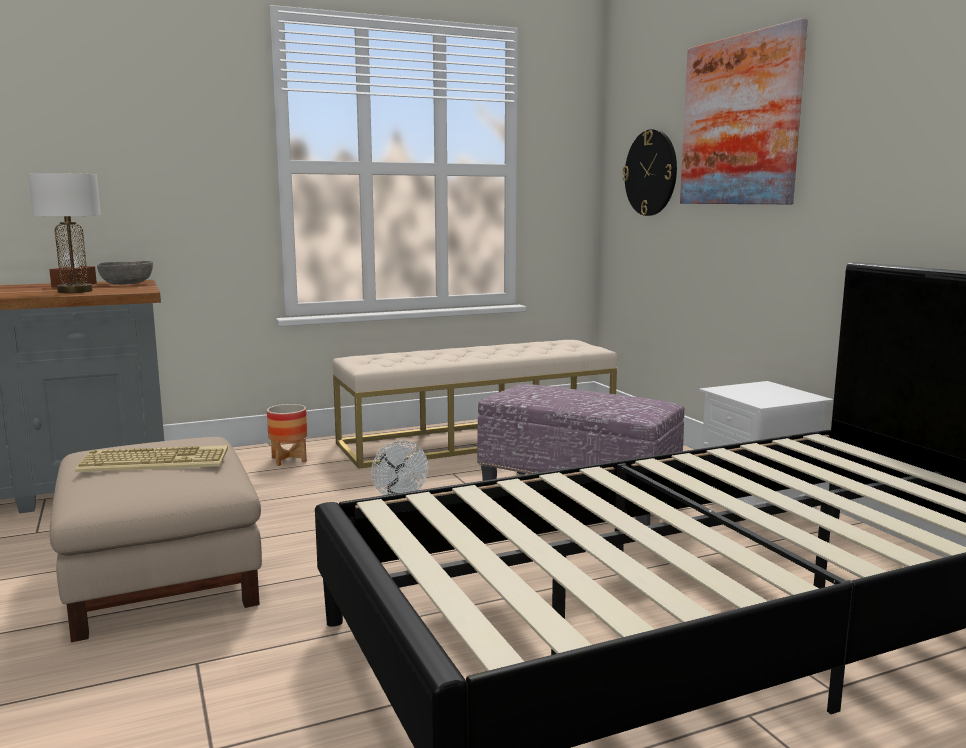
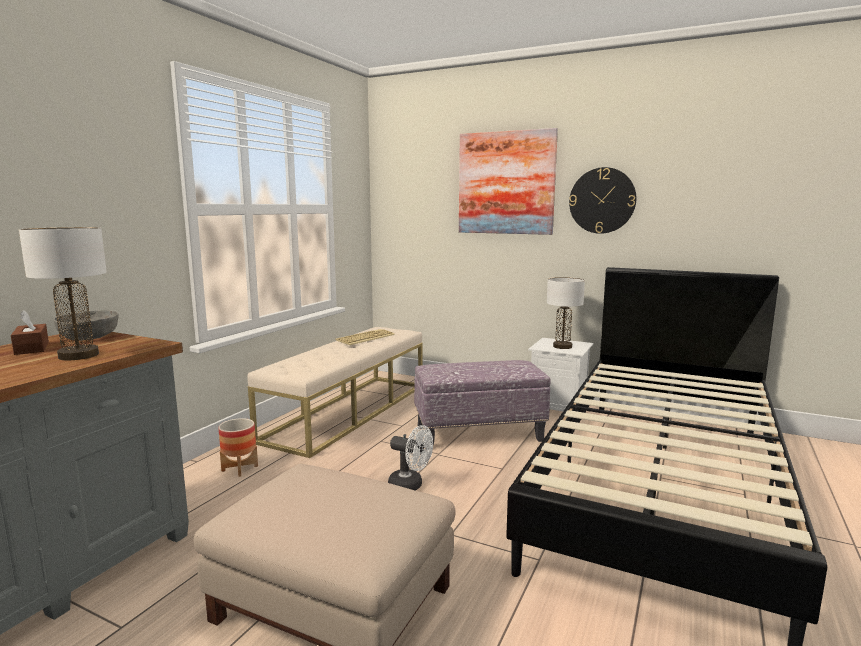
camera: 40 degrees left, 0 degrees up
(156, 460) = (335, 500): keyboard -> keyboard (365, 338)
(651, 173) = (425, 211): wall clock -> wall clock (602, 200)
(761, 394) = (562, 346): none -> table lamp

